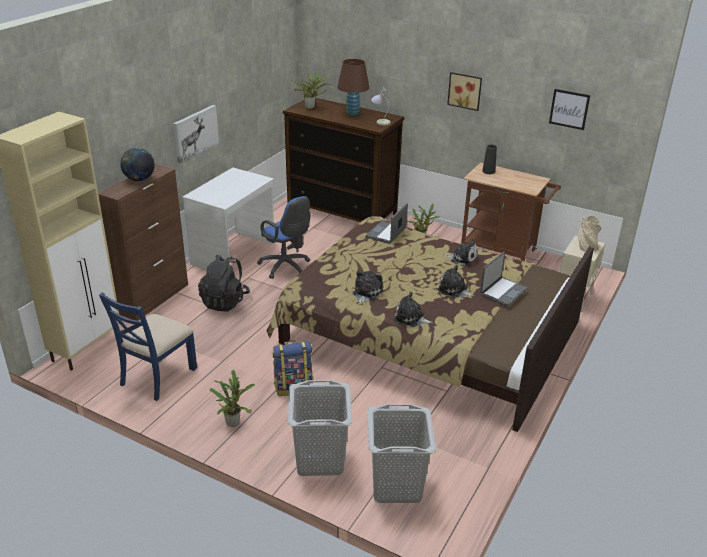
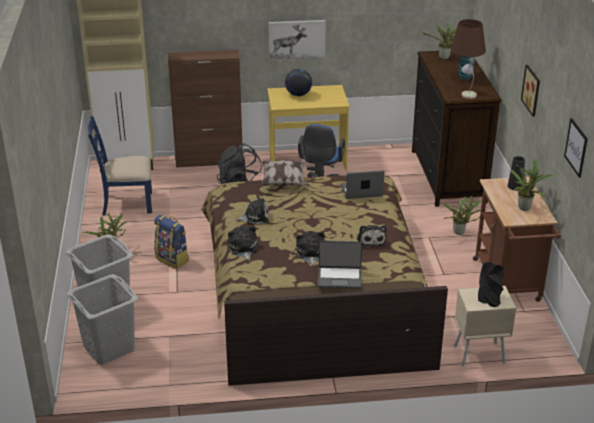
camera: 55 degrees right, 0 degrees up
(139, 179) = (206, 55): globe -> globe (298, 95)
(234, 254) = (307, 162): white desk -> yellow desk
(327, 259) = (284, 182): none -> pillow
(519, 179) = (525, 207): none -> potted plant
(586, 247) = (489, 299): beige vase -> black vase

